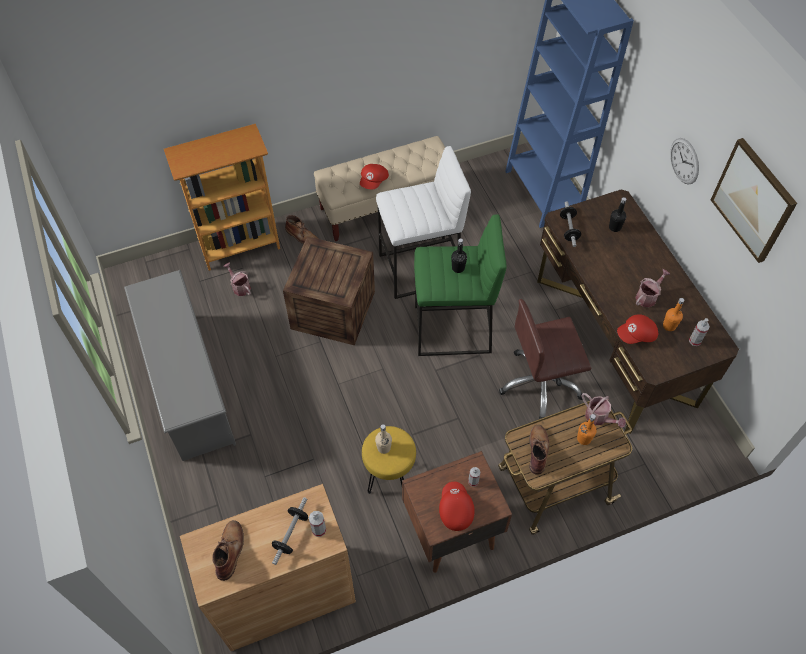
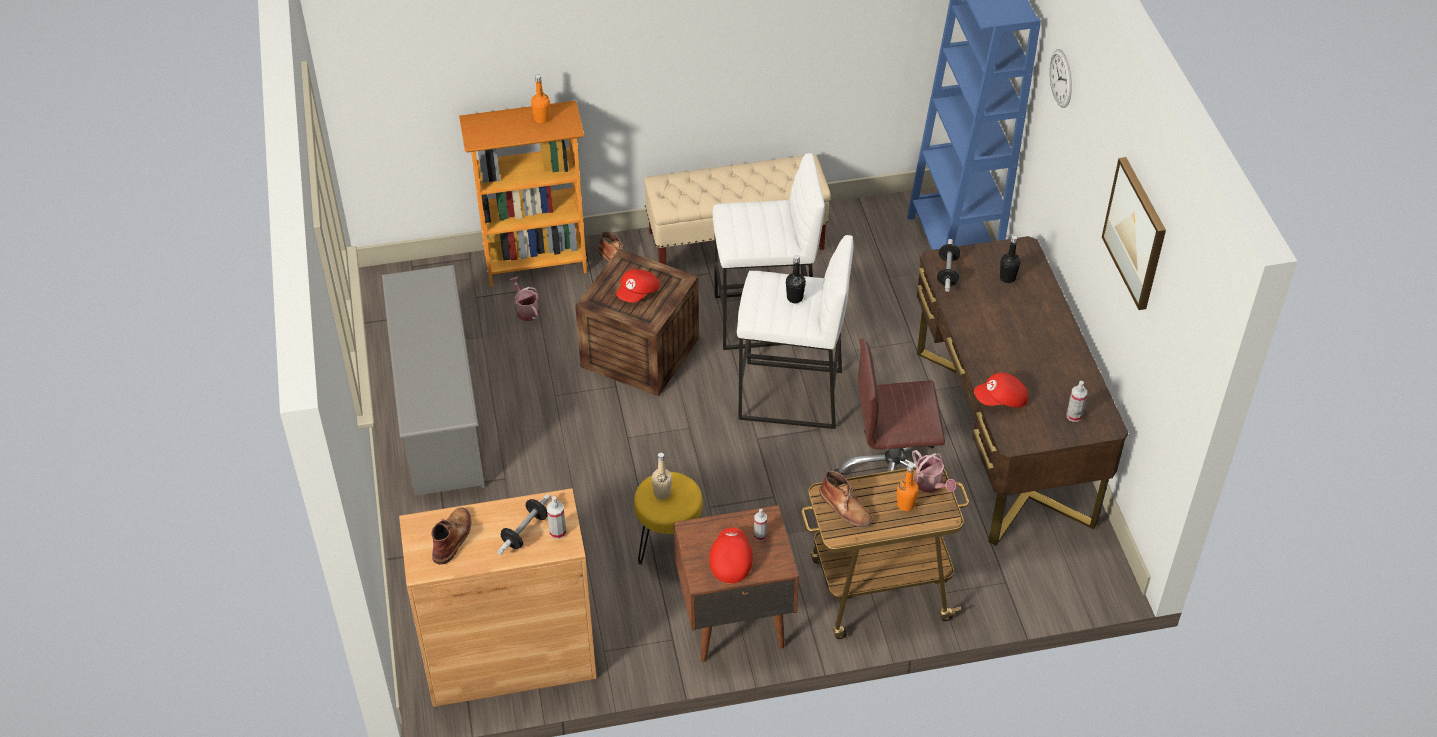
camera: 10 degrees right, 10 degrees down
(374, 181) = (719, 197): red cap -> red cap (638, 293)
(452, 330) = (790, 396): green stool -> white stool
(538, 450) = (845, 508): brown boot -> brown boot turned 120 degrees clockwise
(648, 296) = (1028, 360): watering can -> none
(669, 326) = (1045, 395): orange bottle -> orange bottle (542, 119)
(684, 161) = (1084, 192): wall clock -> wall clock (1061, 78)

